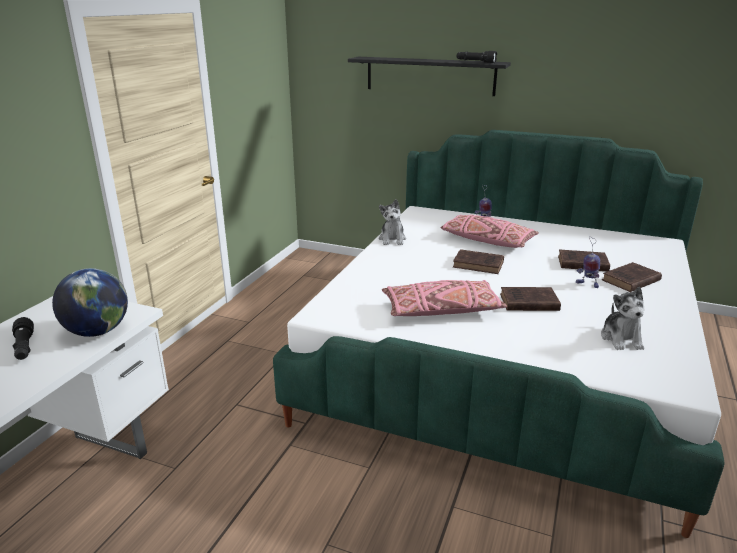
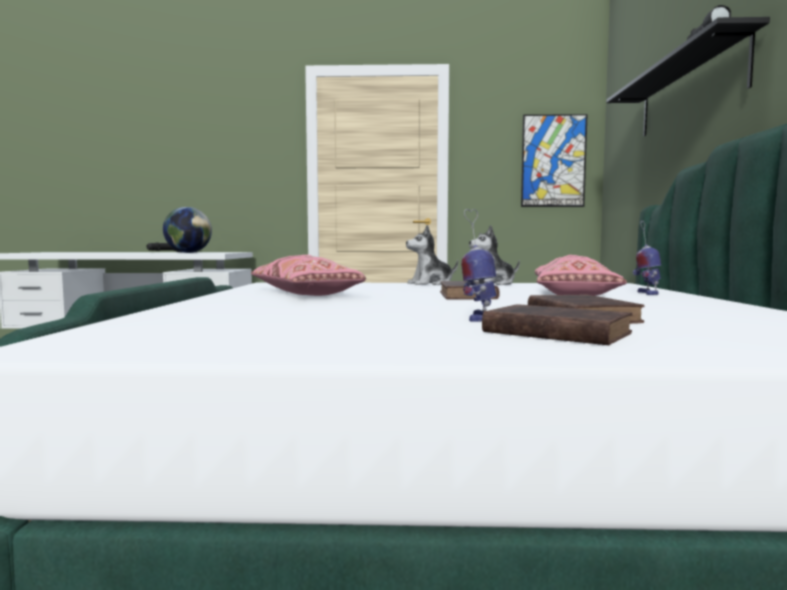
camera: 70 degrees right, 20 degrees down
(269, 95) = (553, 161): none -> picture
(527, 302) = (358, 306): brown book -> none
(621, 338) = (251, 328): plush toy -> plush toy (431, 284)

